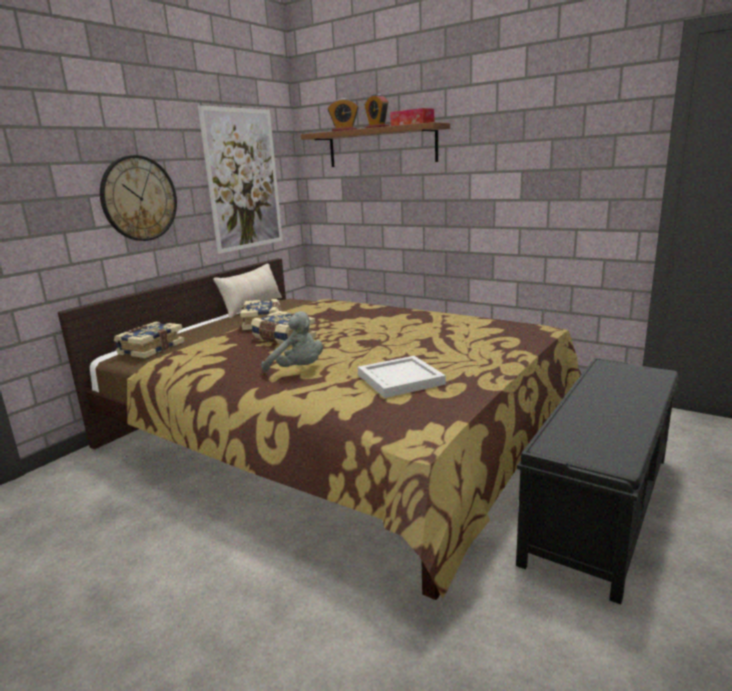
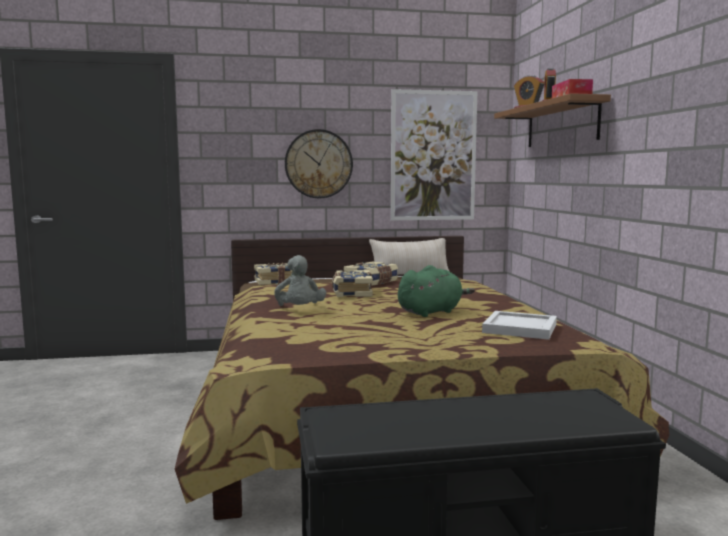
camera: 45 degrees right, 10 degrees down
(401, 336) = (431, 312): none -> green plush toy
(401, 379) = (335, 332): white tray -> white tray (521, 328)

